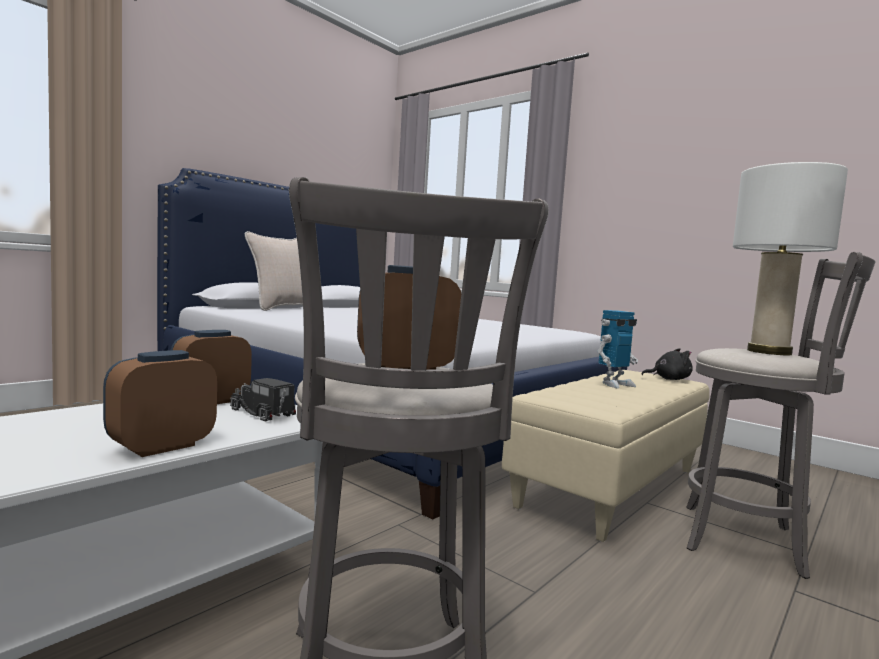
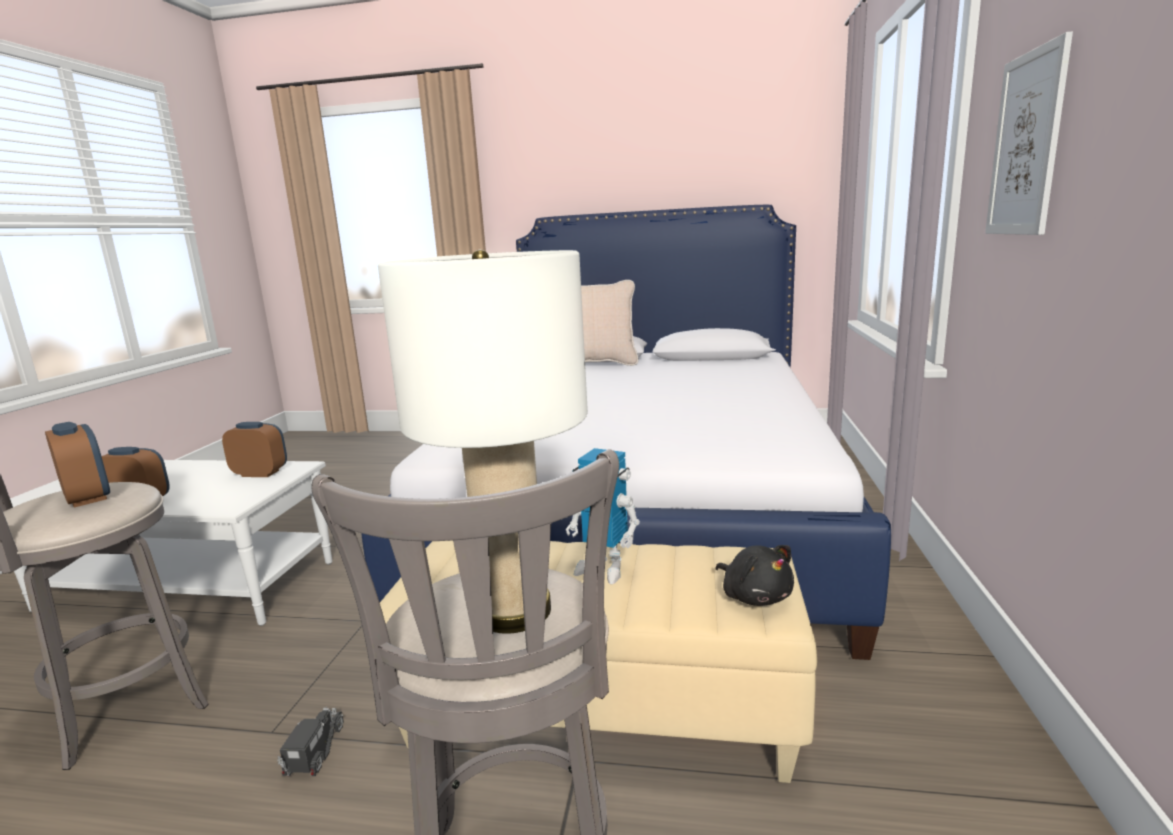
camera: 60 degrees right, 10 degrees up
(263, 414) = (237, 494): toy truck -> toy truck (314, 753)
(619, 188) = (1026, 144): none -> picture

